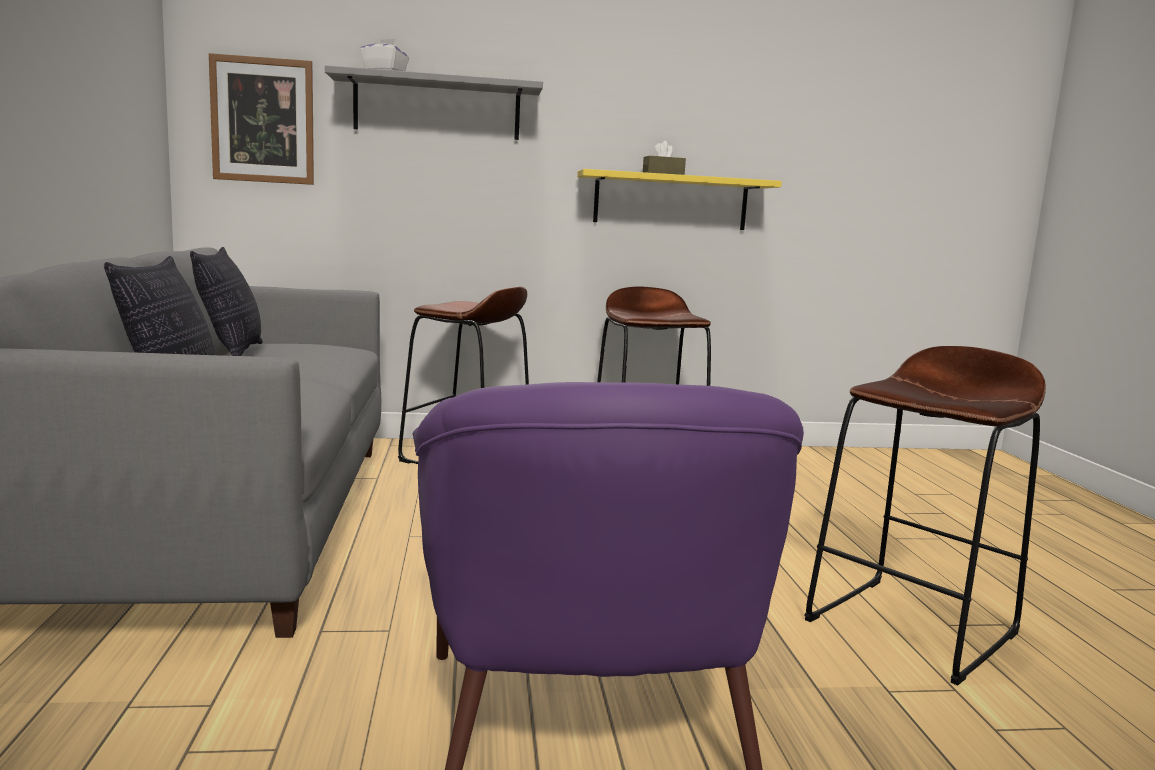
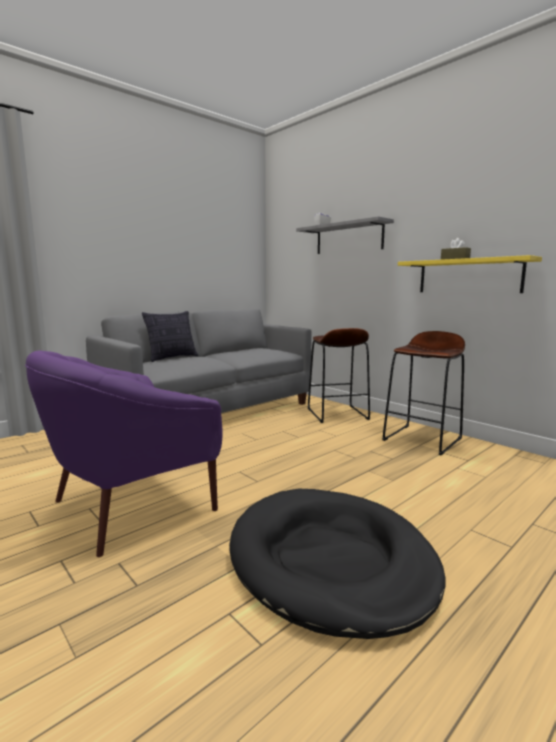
camera: 55 degrees right, 0 degrees up
(232, 353) = (237, 350): pillow -> none
(263, 120) = (290, 255): picture -> none
(912, 627) = (331, 561): brown stool -> black dog bed

